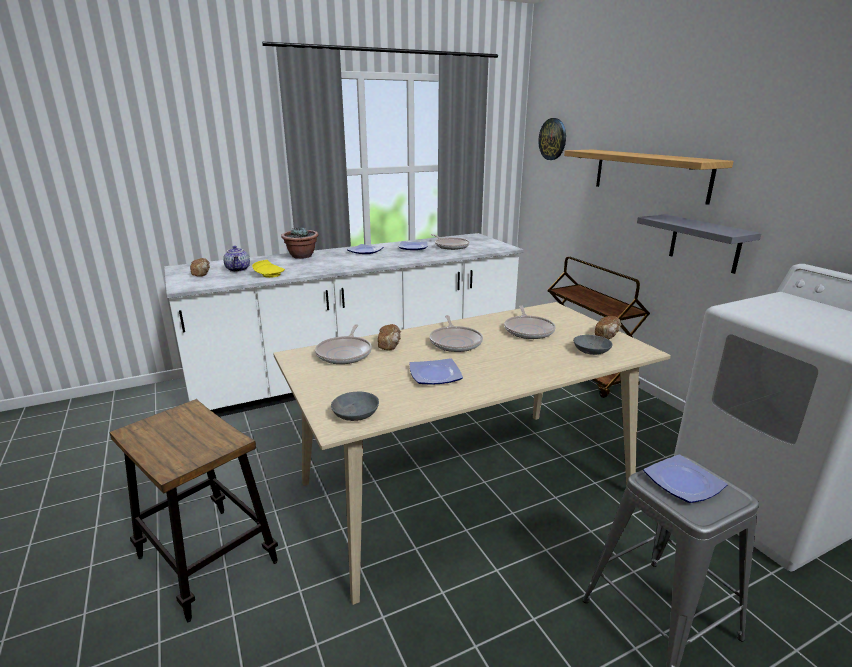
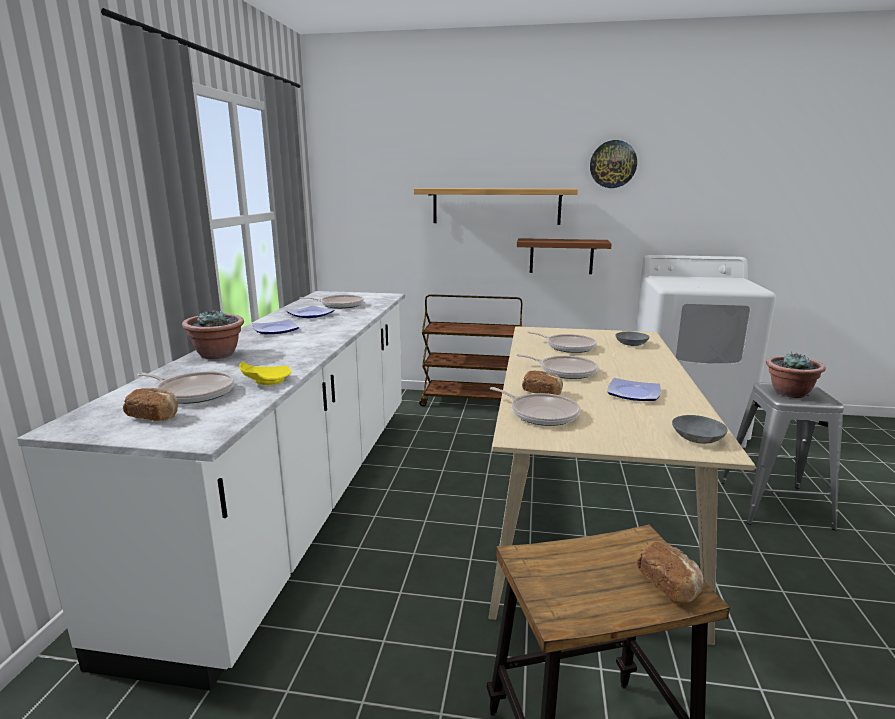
camera: 55 degrees left, 5 degrees down
(238, 269) = (193, 392): teapot -> frying pan
(553, 139) = (361, 180): wall clock -> wall clock (613, 164)
(607, 335) = (606, 333): bread -> bread (668, 584)
(681, 482) = (789, 393): plate -> potted plant
(704, 243) = (561, 256): grey shelf -> brown shelf

